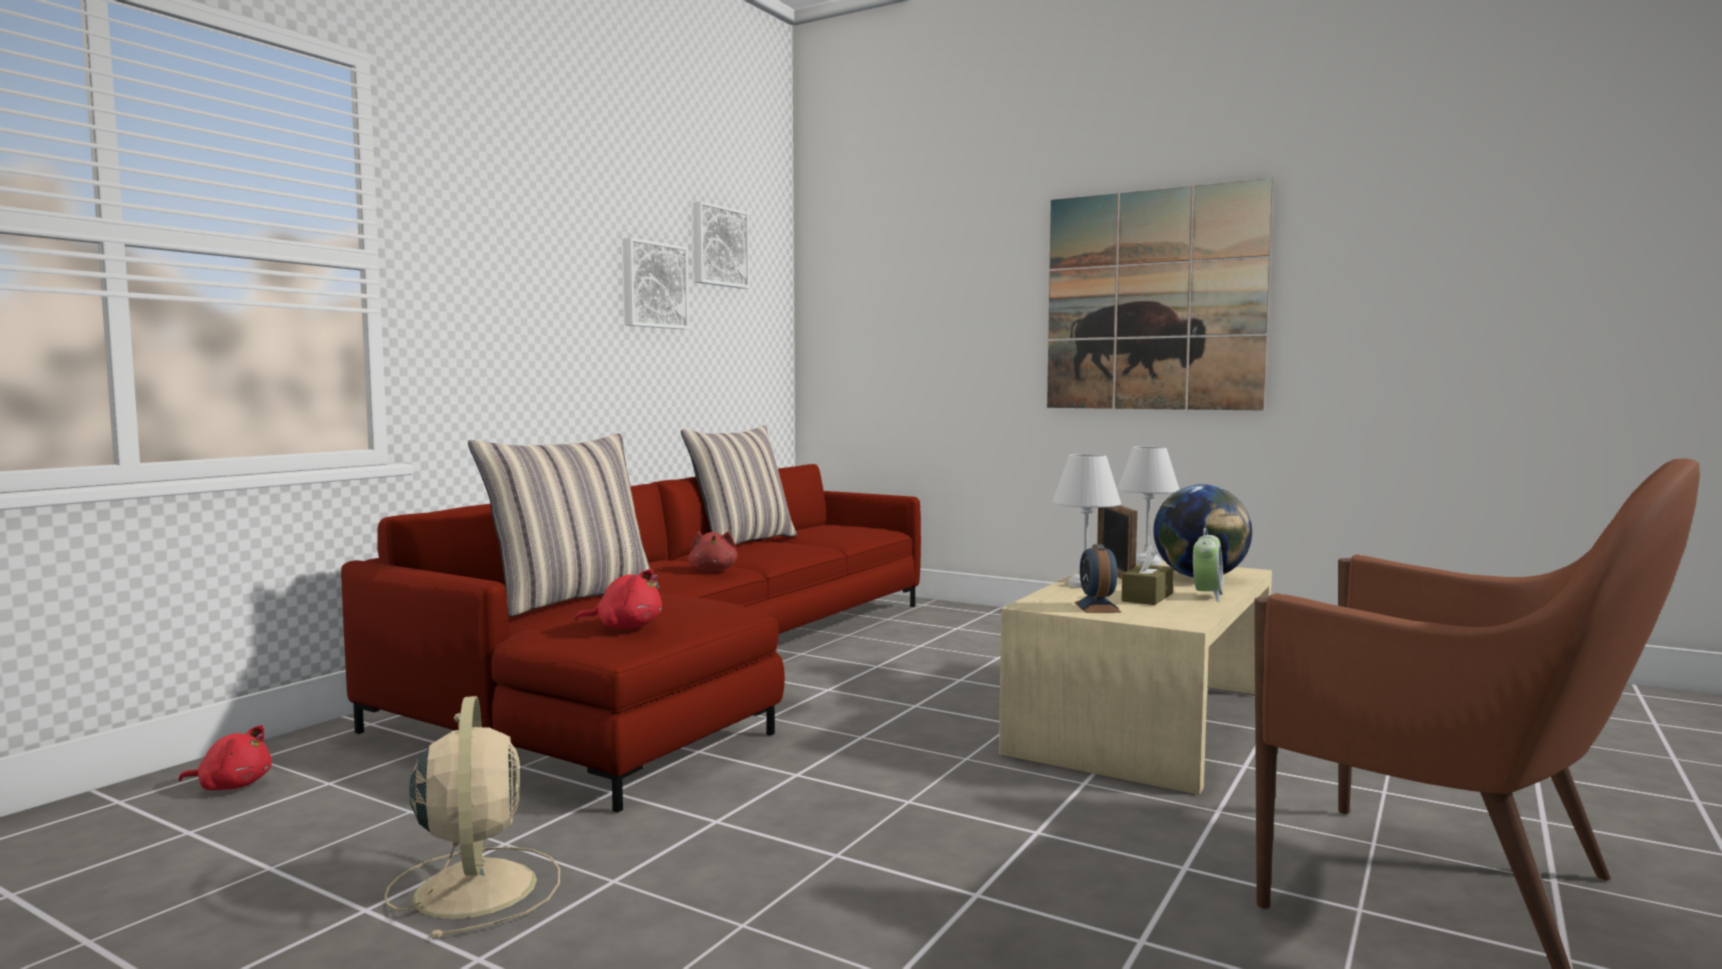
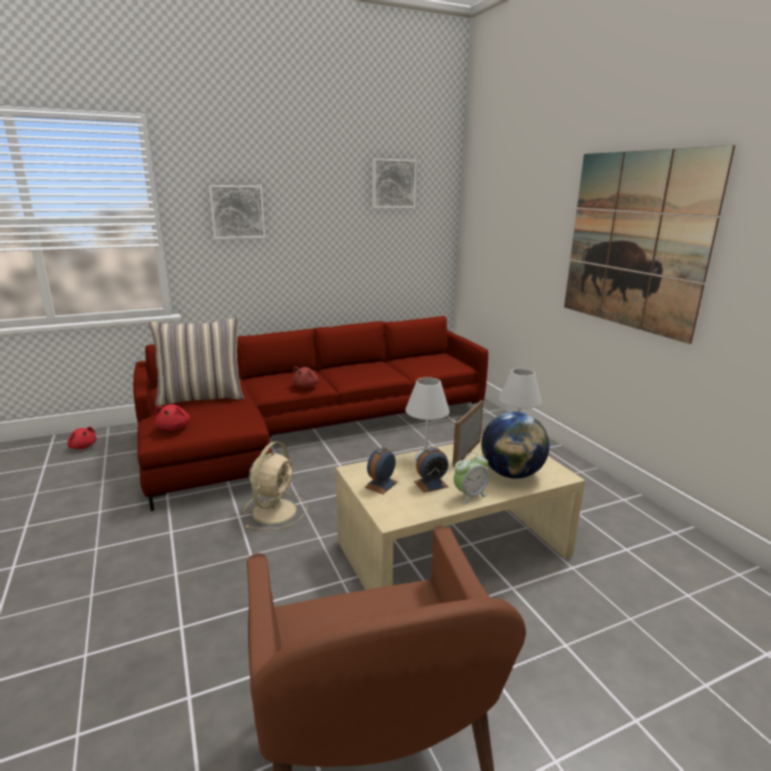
camera: 35 degrees right, 15 degrees up
(476, 886) = (62, 530): beige fan -> beige fan (275, 510)
(625, 627) = (174, 427): red plush toy -> red plush toy turned 45 degrees clockwise
(653, 285) = (339, 213): picture -> picture (237, 212)
(742, 541) = (369, 362): pillow -> none
(1147, 597) = (431, 484): brown tissue box -> alarm clock

